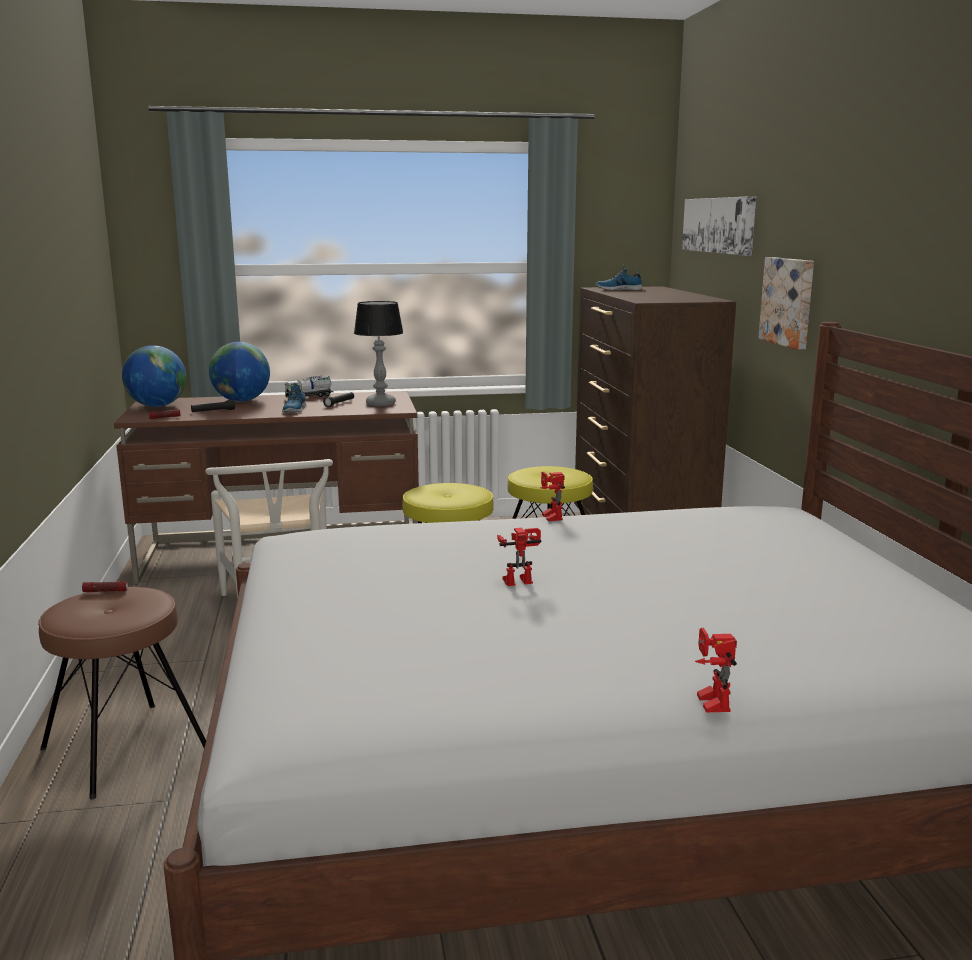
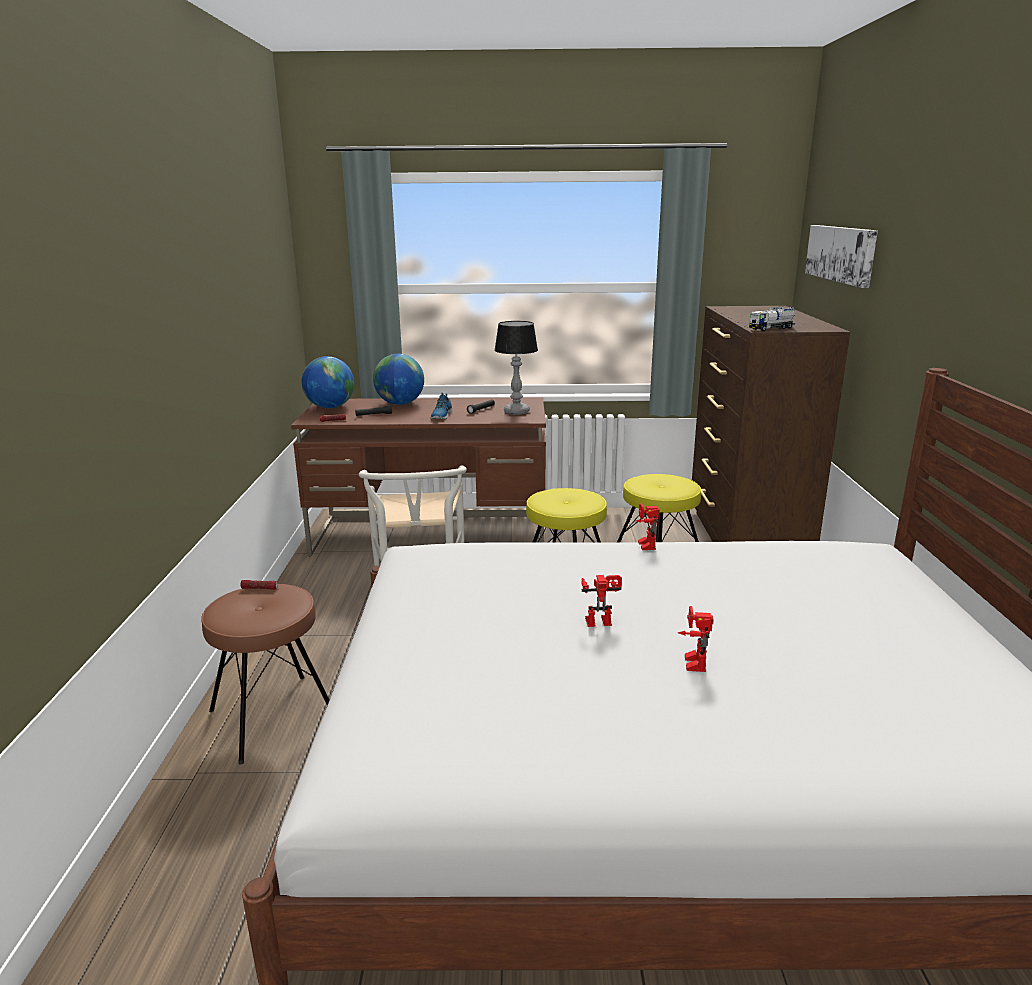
camera: 10 degrees right, 5 degrees up
(309, 397) = (457, 401): toy truck -> toy truck (771, 328)
(618, 289) = (740, 310): shoe -> none
(707, 701) = (751, 789): toy robot -> toy robot (690, 662)
(789, 301) = (901, 339): picture -> none

